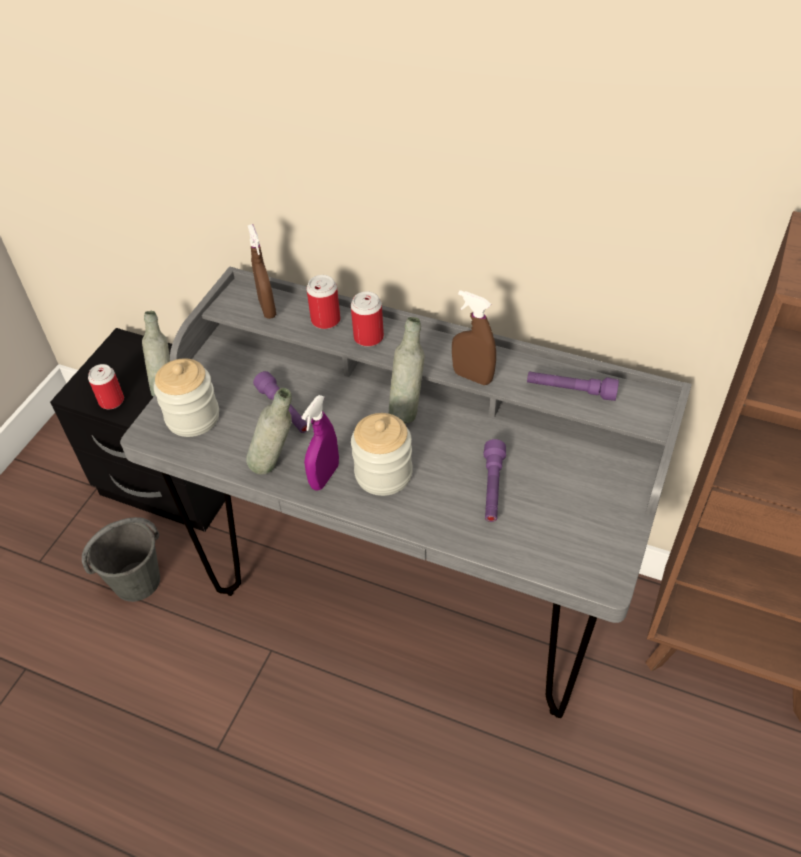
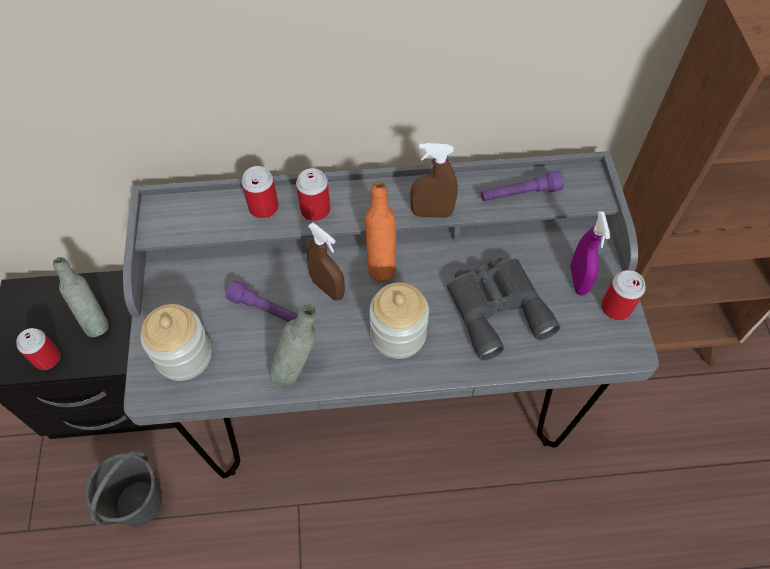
camera: 30 degrees left, 10 degrees up
(267, 308) = (199, 216): brown spray bottle -> brown spray bottle (328, 288)
(324, 476) = (348, 360): purple spray bottle -> purple spray bottle (578, 280)
(407, 410) = (380, 264): grey bottle -> orange bottle
(492, 488) = (496, 307): purple flashlight -> grey binoculars
(616, 536) = (616, 307): none -> can

